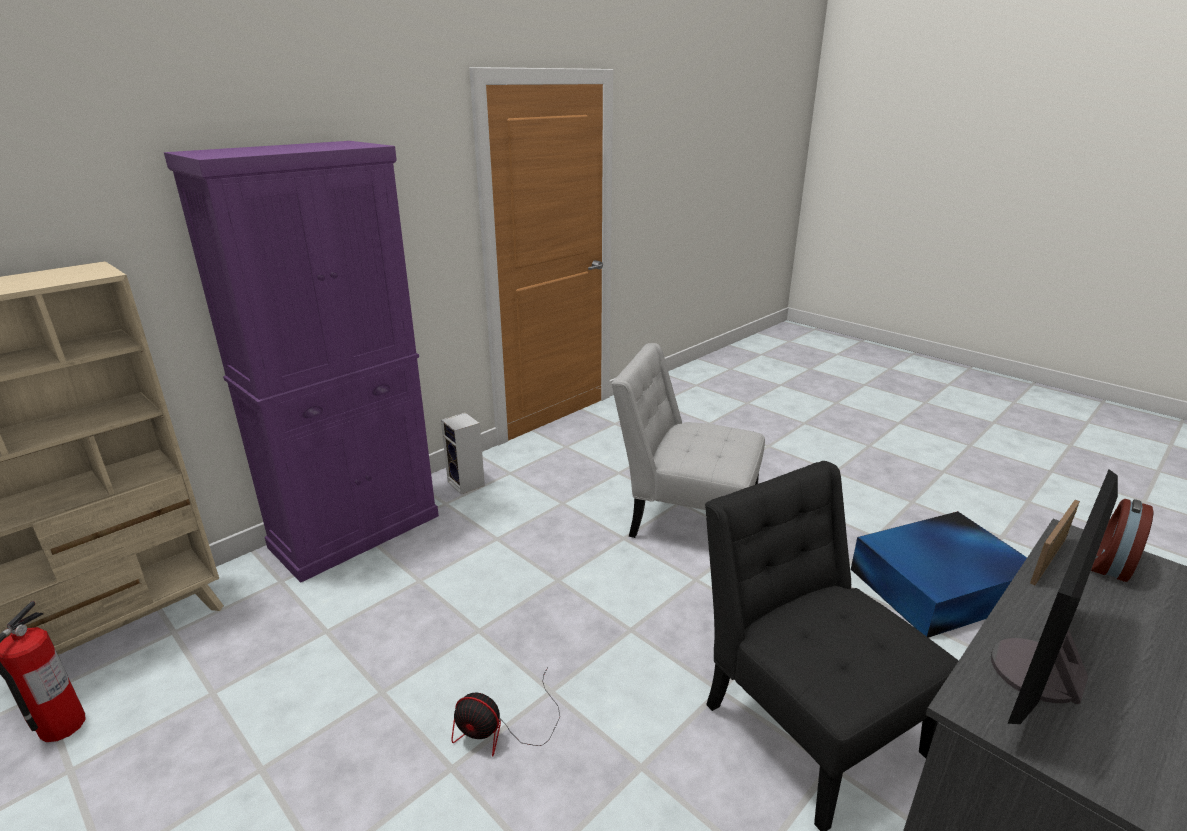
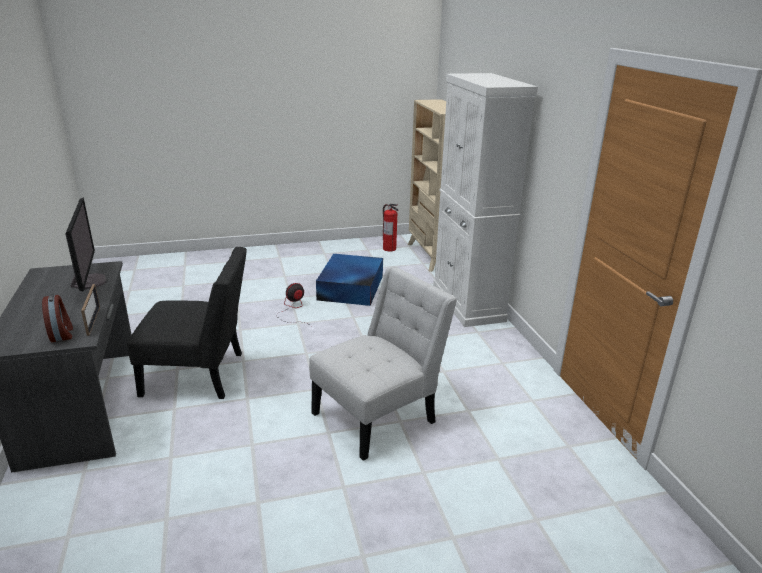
camera: 120 degrees right, 0 degrees up
(356, 531) = (468, 303): purple cabinet -> white cabinet
(467, 484) = (497, 344): speaker -> none
(941, 585) = (183, 493): blue storage box -> blue storage box (350, 288)

